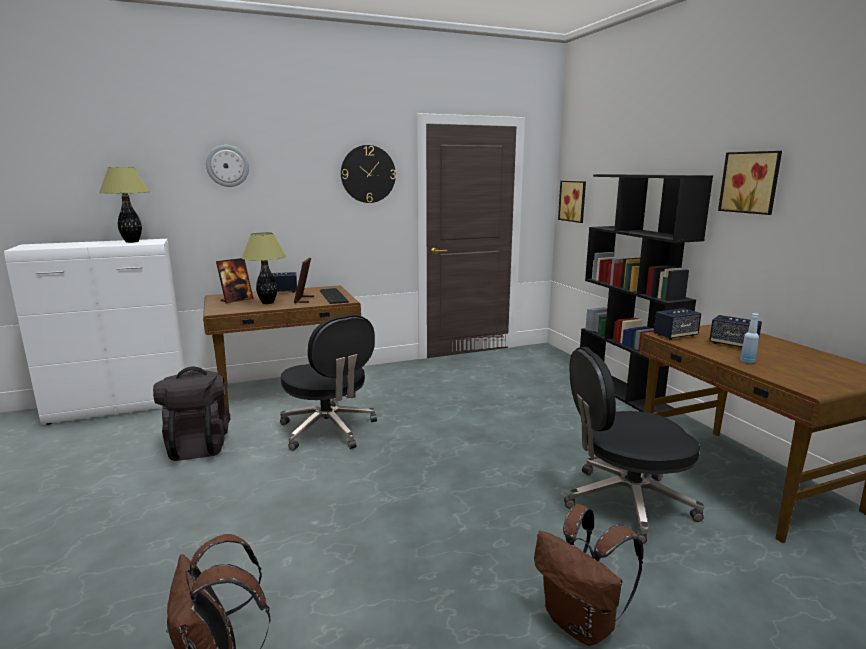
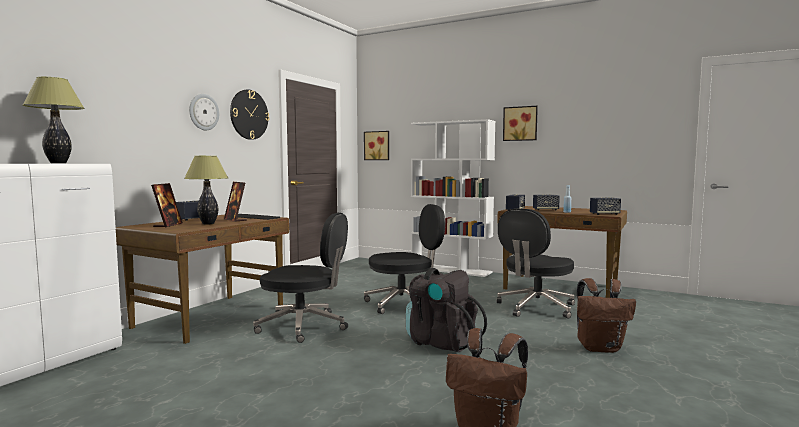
camera: 40 degrees left, 10 degrees down
(198, 444) = (203, 363): black backpack -> black backpack (441, 342)
(227, 166) = (139, 93): wall clock -> wall clock (203, 112)
(471, 432) = (404, 303): none -> black office chair
(626, 393) = (451, 270): black bookcase -> white bookcase
(809, 383) = (604, 214): none -> speaker

